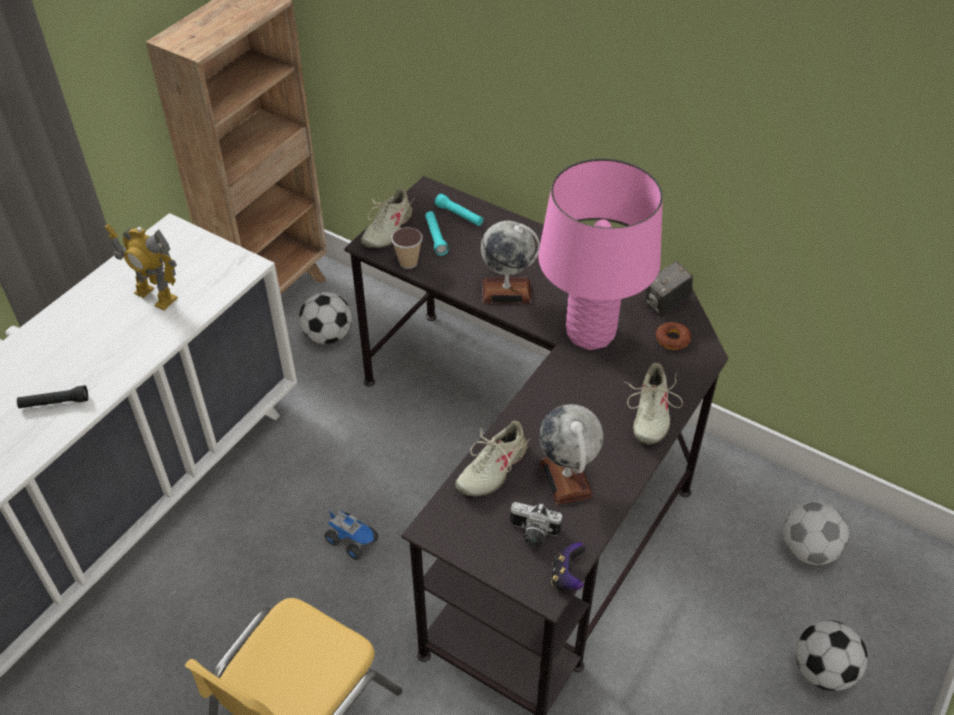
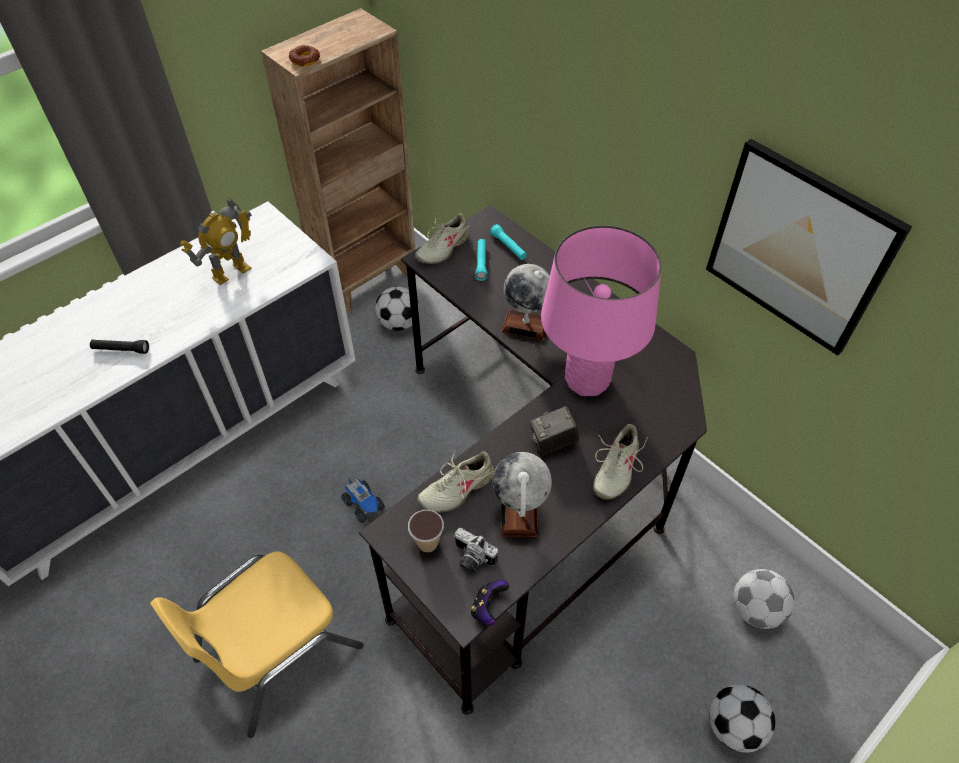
camera: 15 degrees right, 5 degrees up
(155, 296) = (231, 272): toy robot -> toy robot turned 90 degrees counterclockwise
(408, 262) = (450, 282): cup -> cup (427, 543)
(666, 304) = (666, 366): camera -> camera (553, 443)
(673, 339) = (660, 401): donut -> donut (305, 60)
(787, 147) = (798, 248): none -> picture

